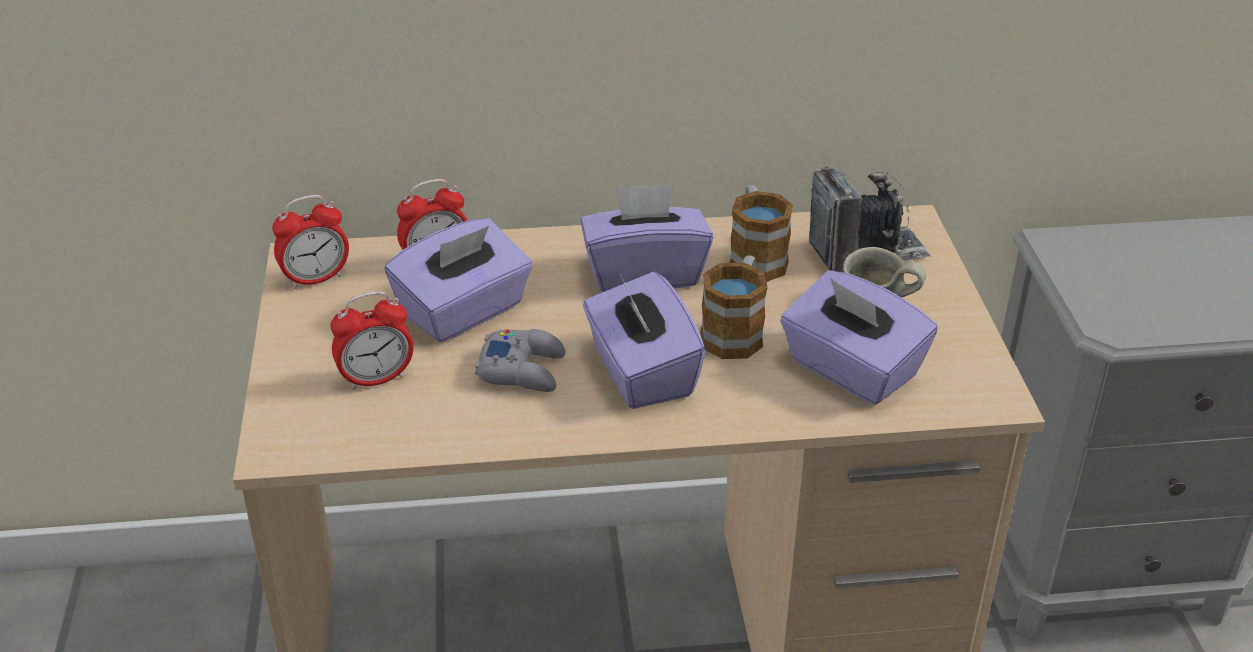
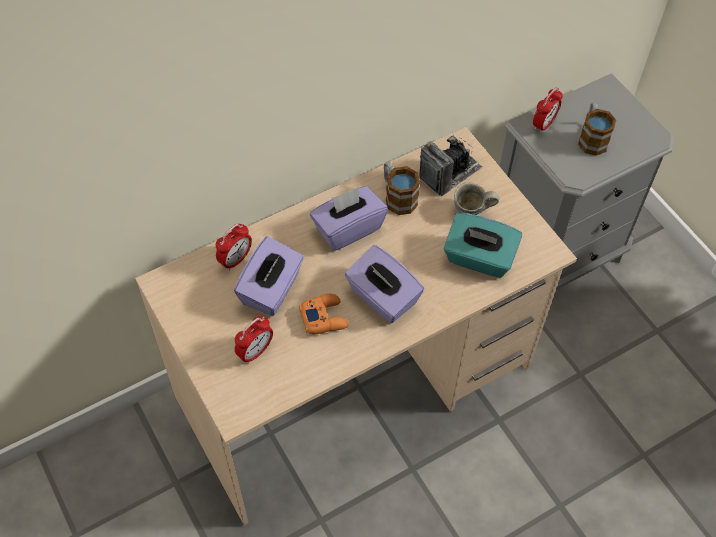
camera: 25 degrees left, 20 degrees up
(316, 279) = (179, 295): alarm clock -> alarm clock (544, 124)
(522, 369) = (324, 317): grey game controller -> orange game controller
(735, 331) = (413, 253): mug -> mug (591, 138)
(851, 370) = (479, 258): purple tissue box -> turquoise tissue box

